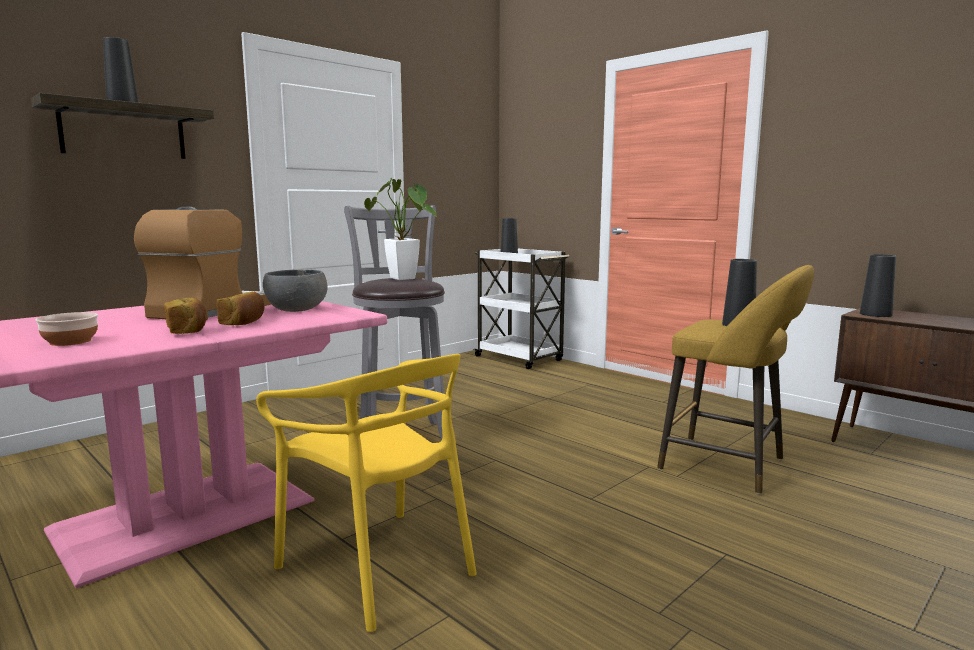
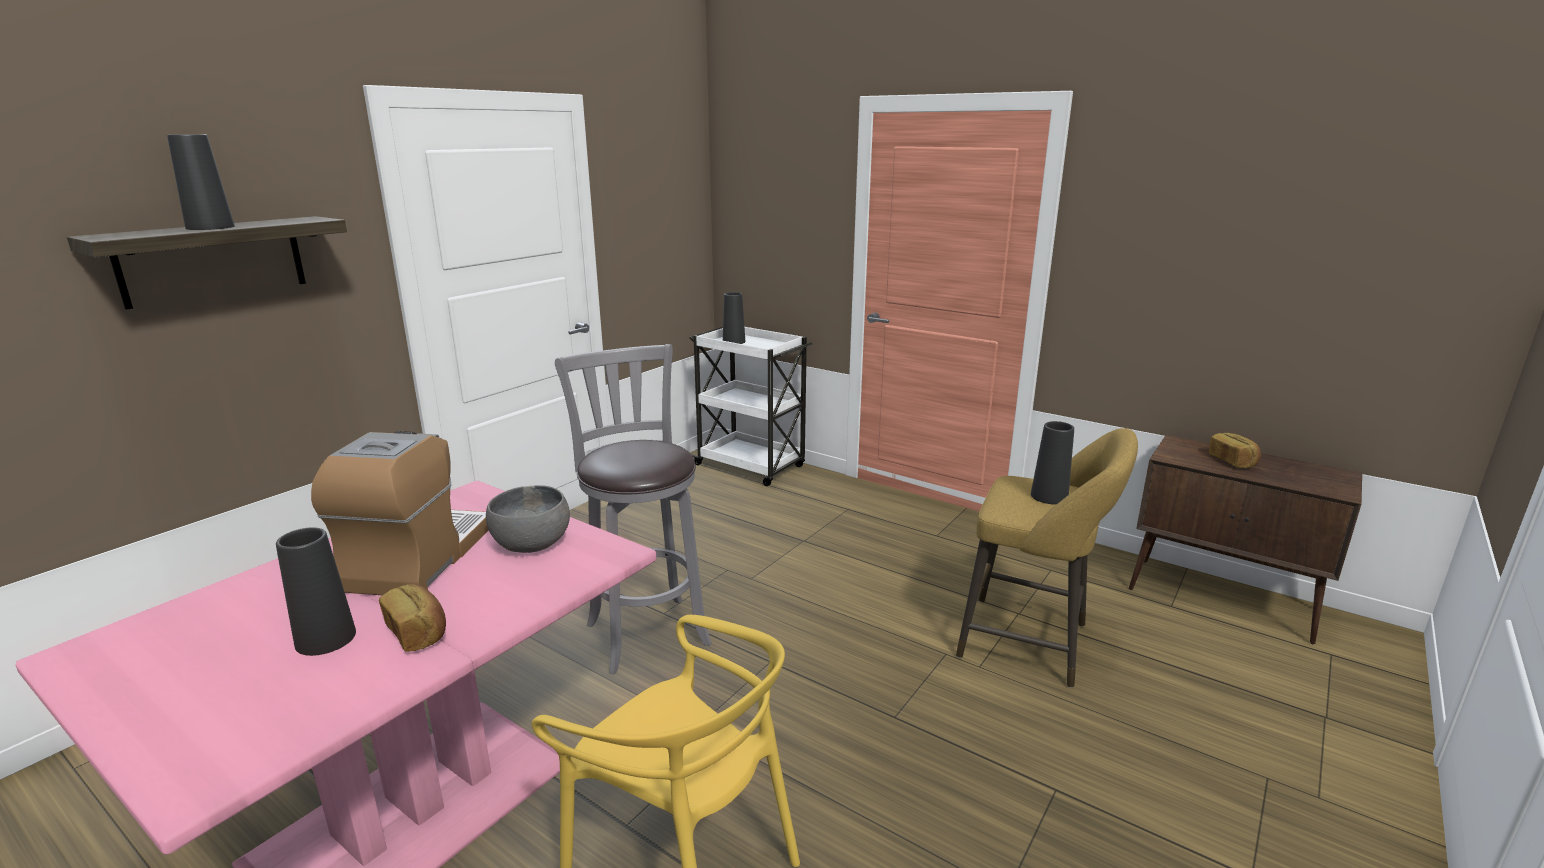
camera: 10 degrees left, 10 degrees up
(71, 341) = (272, 686): bowl -> none
(244, 323) = (482, 597): bread -> bread (1232, 461)
(405, 279) = (643, 450): potted plant -> none
(875, 314) = (1184, 455): black vase -> black vase (325, 638)

